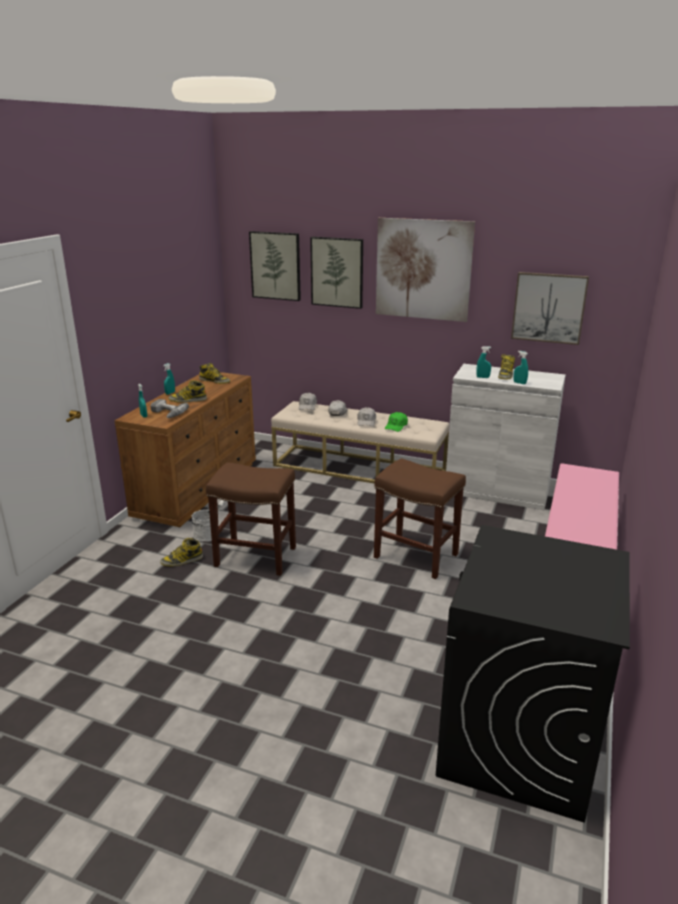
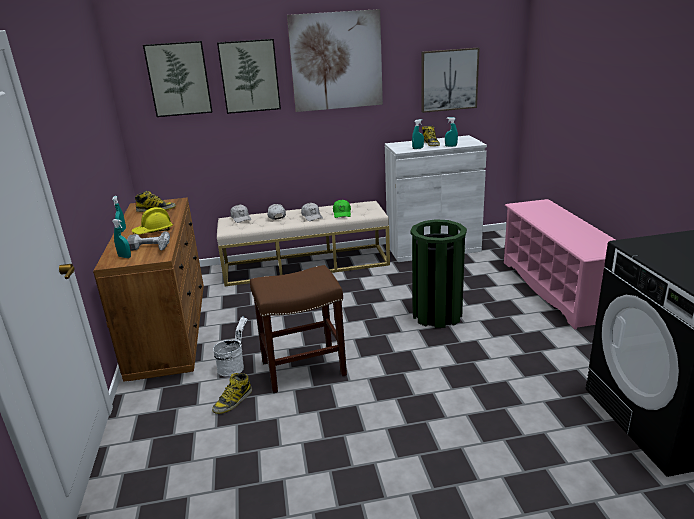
camera: 30 degrees left, 0 degrees up
(188, 400) = (153, 231): boot -> yellow hard hat
(417, 556) = (437, 315): brown stool -> green trash can

